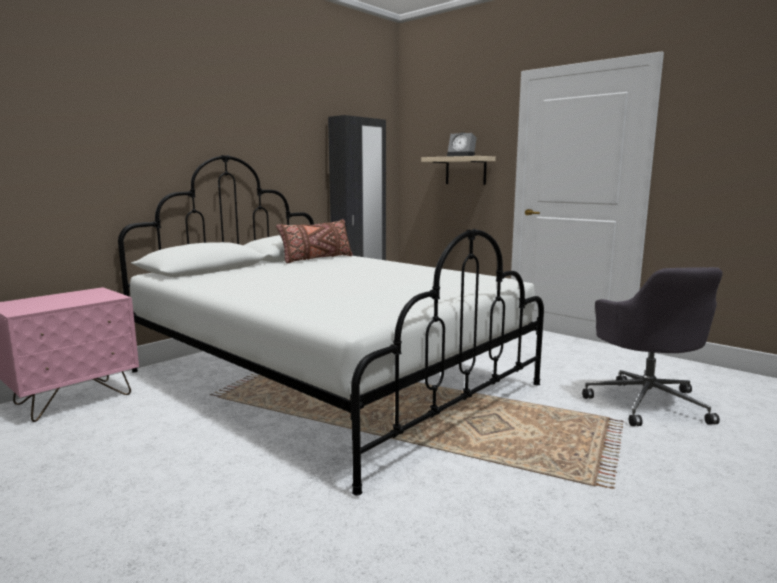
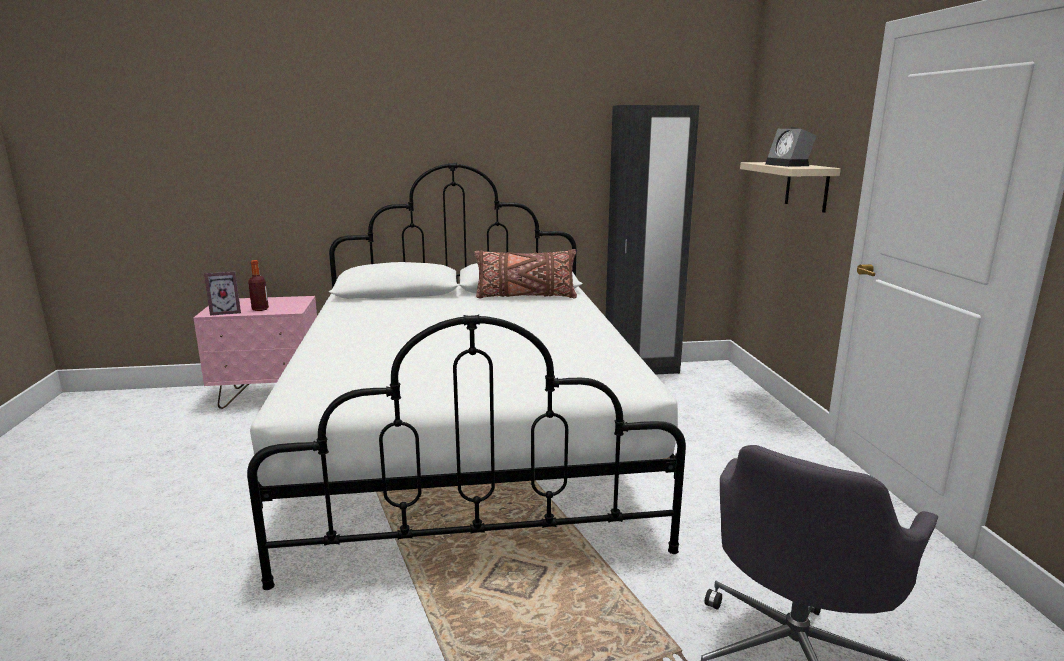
camera: 40 degrees right, 5 degrees up
(38, 308) = (226, 312): none -> picture frame
(73, 301) = (260, 309): none -> bottle

